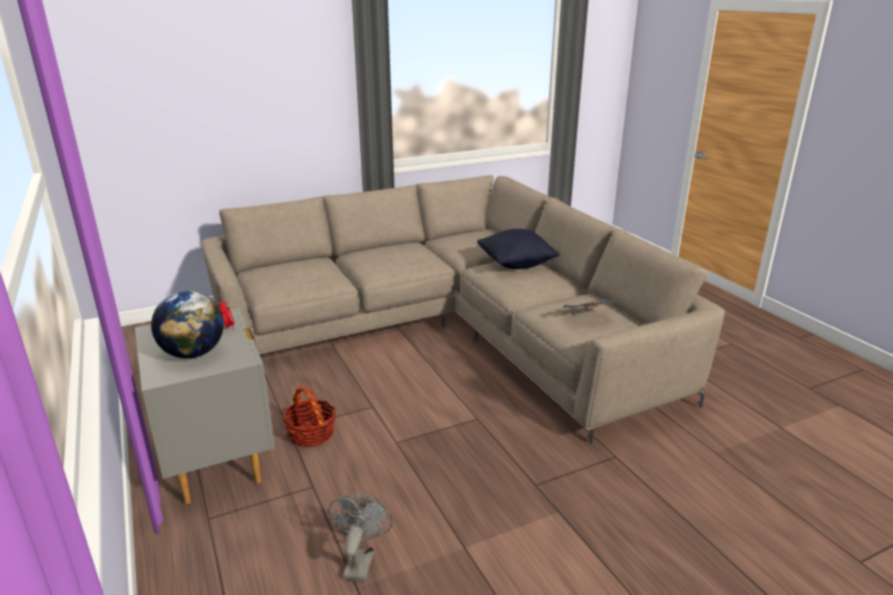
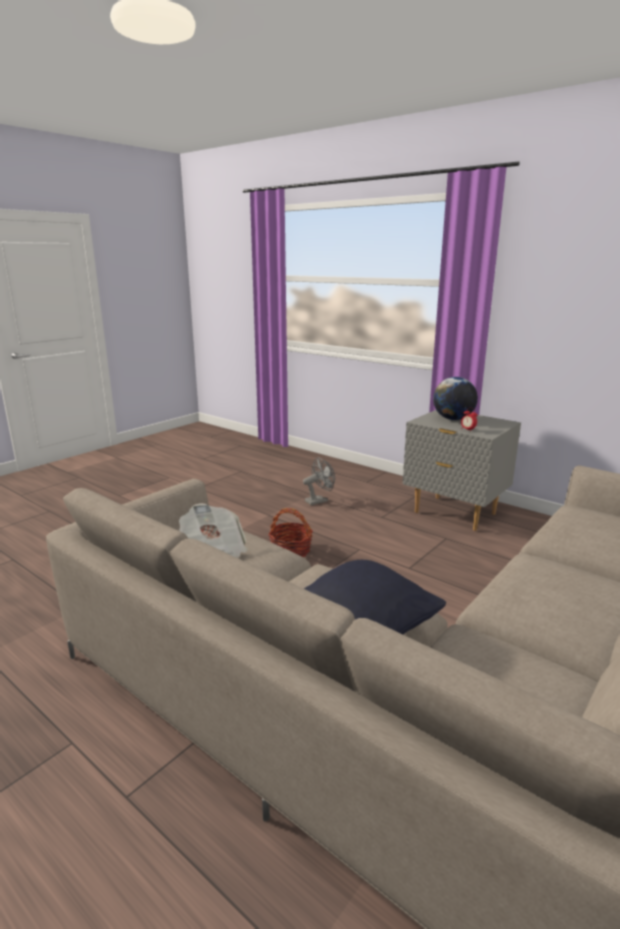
camera: 155 degrees right, 5 degrees down
(311, 434) = (426, 539): basket -> basket (291, 550)
(360, 560) = (319, 500): grey fan -> grey fan turned 105 degrees counterclockwise

